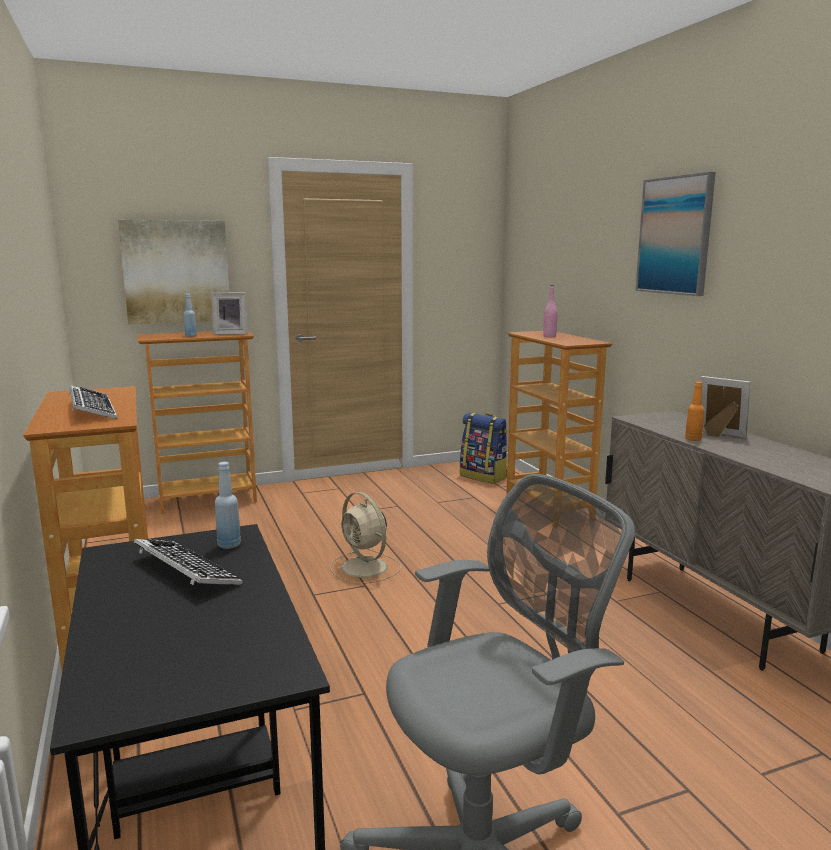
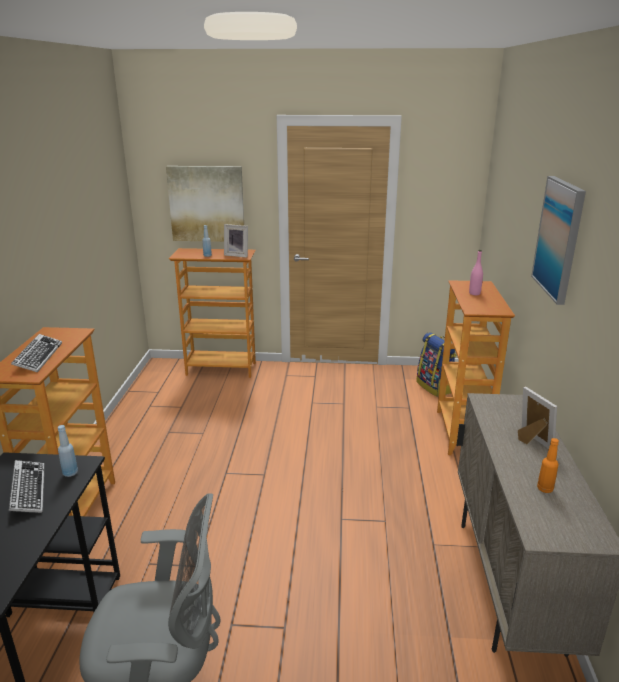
camera: 25 degrees right, 10 degrees up
(365, 568) = (276, 459): beige fan -> none
(693, 439) = (498, 442): orange bottle -> orange bottle (544, 489)

